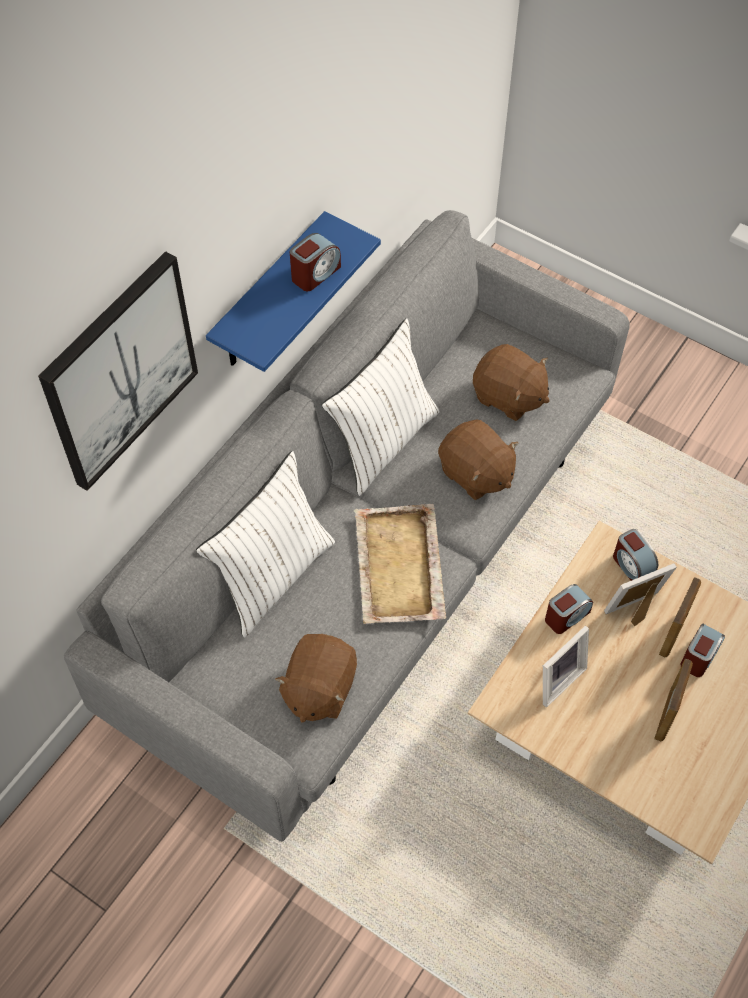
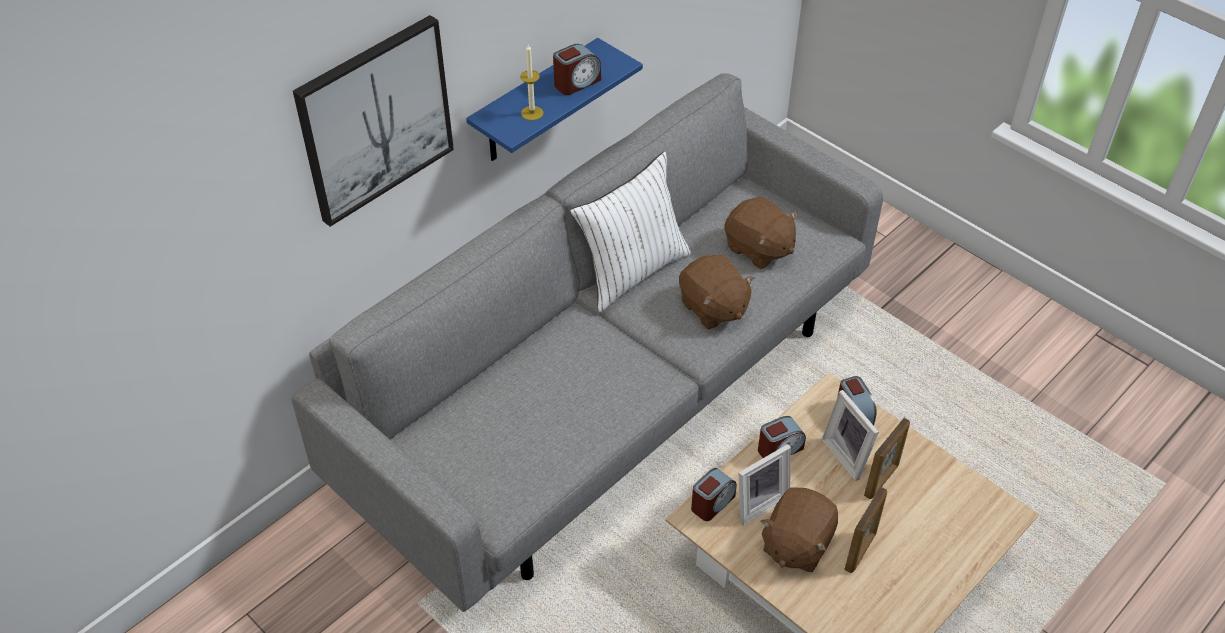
camera: 10 degrees right, 10 degrees down
(273, 576) = (503, 368): white pillow -> none
(276, 319) = (532, 113): none -> candle
(318, 689) = (522, 467): brown plush toy -> brown plush toy (796, 544)
(398, 567) = (622, 375): beige tray -> none
(636, 611) = (849, 455): picture frame -> picture frame turned 105 degrees counterclockwise
(699, 656) = (904, 503): alarm clock -> alarm clock (712, 503)

